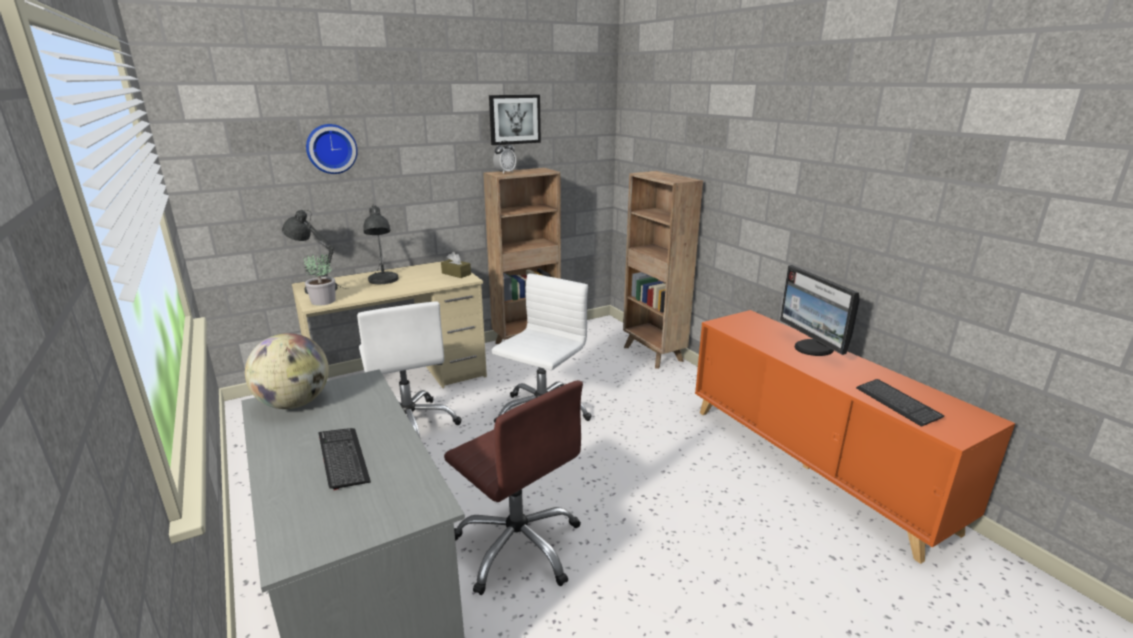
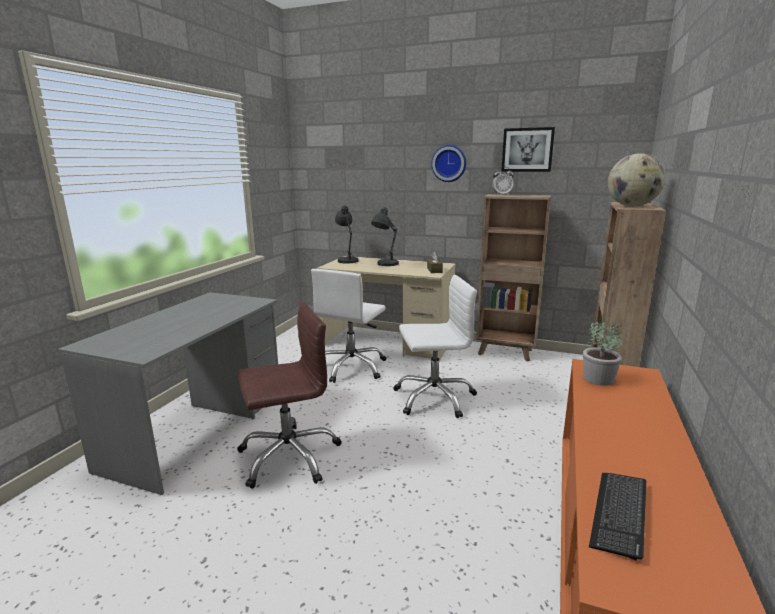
camera: 50 degrees right, 5 degrees down
(294, 403) = (217, 299): globe -> globe (632, 206)
(323, 301) = (335, 266): potted plant -> potted plant (599, 379)
(331, 148) = (380, 168): wall clock -> wall clock (449, 163)
(343, 459) = (174, 324): keyboard -> none
(518, 545) = (289, 456): brown office chair -> brown office chair turned 120 degrees counterclockwise
(813, 348) = (645, 424): monitor -> none

